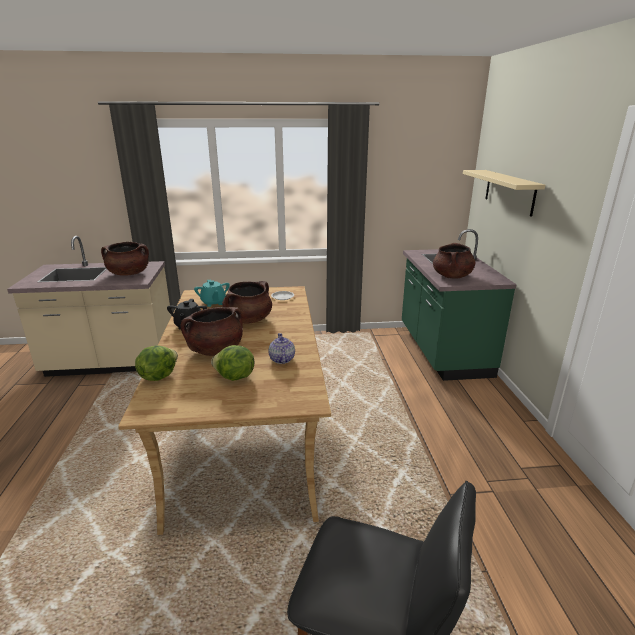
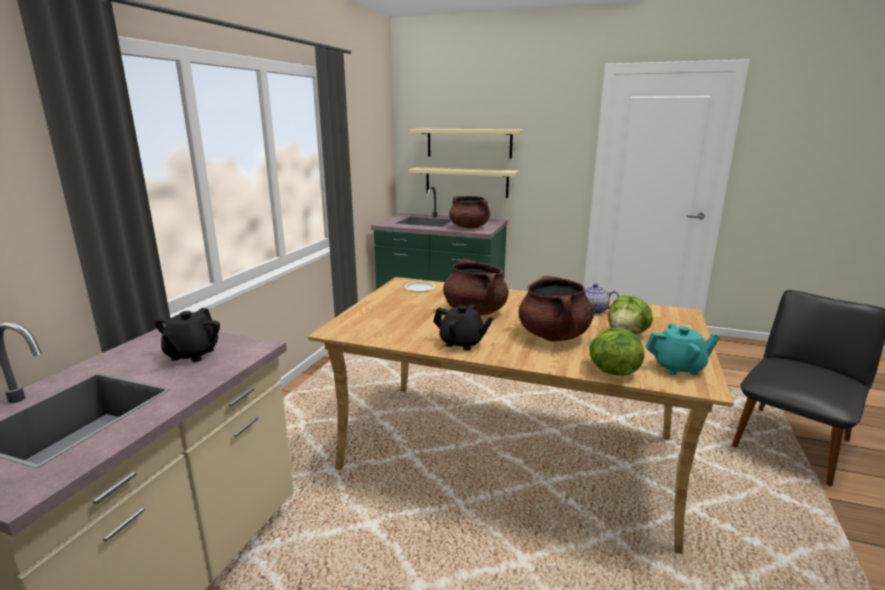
camera: 65 degrees left, 5 degrees down
(129, 273) = (192, 354): brown cooking pot -> black teapot
(213, 303) = (393, 322): turquoise teapot -> turquoise teapot (678, 367)
(501, 232) = (466, 182): none -> beige shelf

